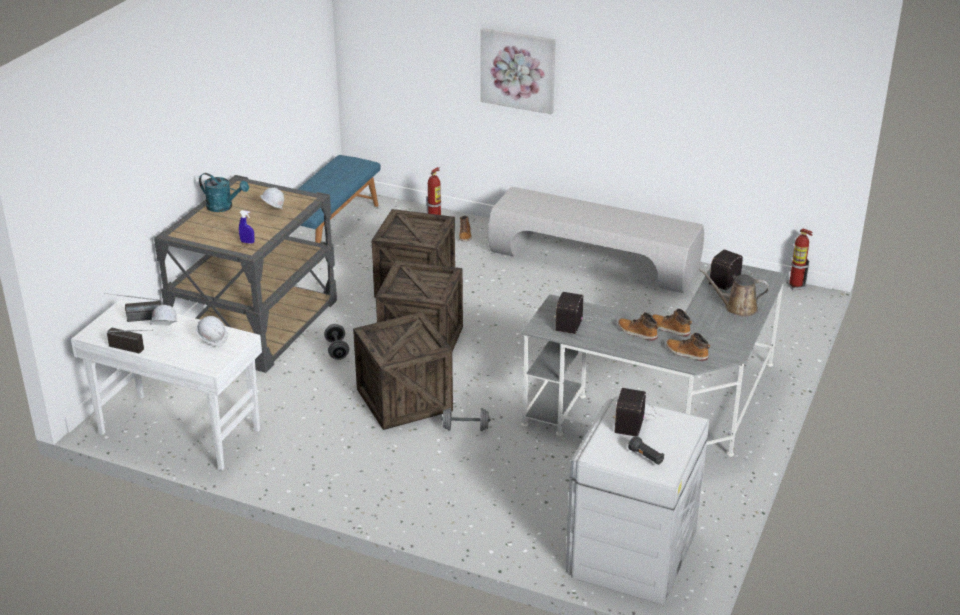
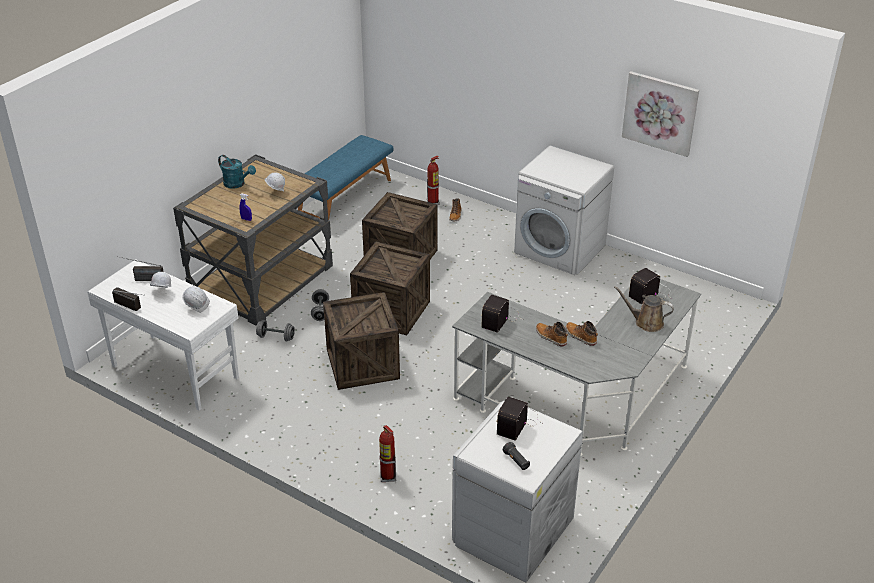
camera: 10 degrees right, 5 degrees up
(465, 428) = (406, 396): grey dumbbell -> grey dumbbell (276, 337)
(518, 70) = (507, 80): picture -> picture (660, 113)
(594, 260) = (559, 249): grey bench -> white washing machine
(686, 353) = (587, 362): boot -> none
(795, 286) = (729, 293): fire extinguisher -> fire extinguisher (388, 477)

